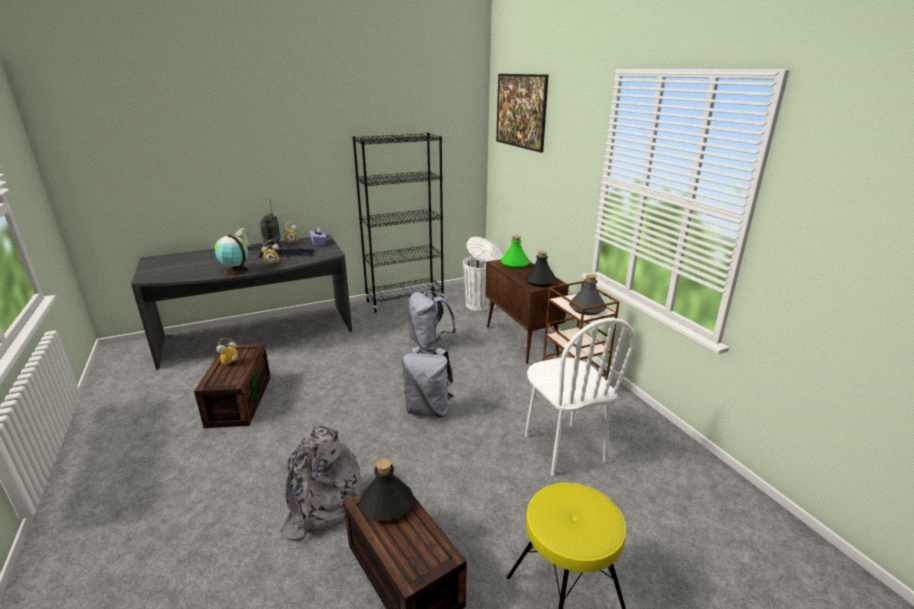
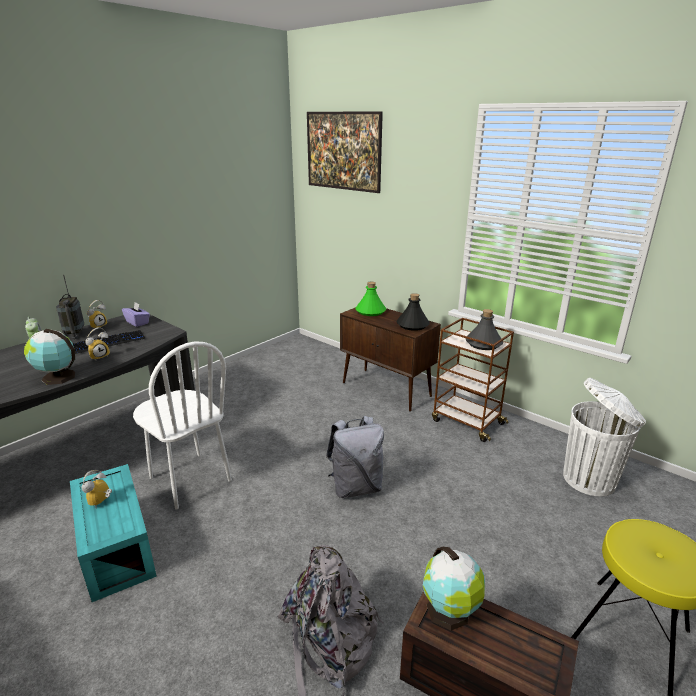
camera: 25 degrees left, 0 degrees up
(238, 400) = (114, 547): brown storage box -> turquoise storage box
(387, 504) = (449, 612): black bottle -> globe
(405, 301) = (234, 372): black bookcase -> none
(429, 344) = (299, 415): grey backpack -> none
(482, 305) = (319, 360): white trash can -> white trash can (591, 479)
(563, 448) = (509, 486): white chair -> white chair (189, 479)

